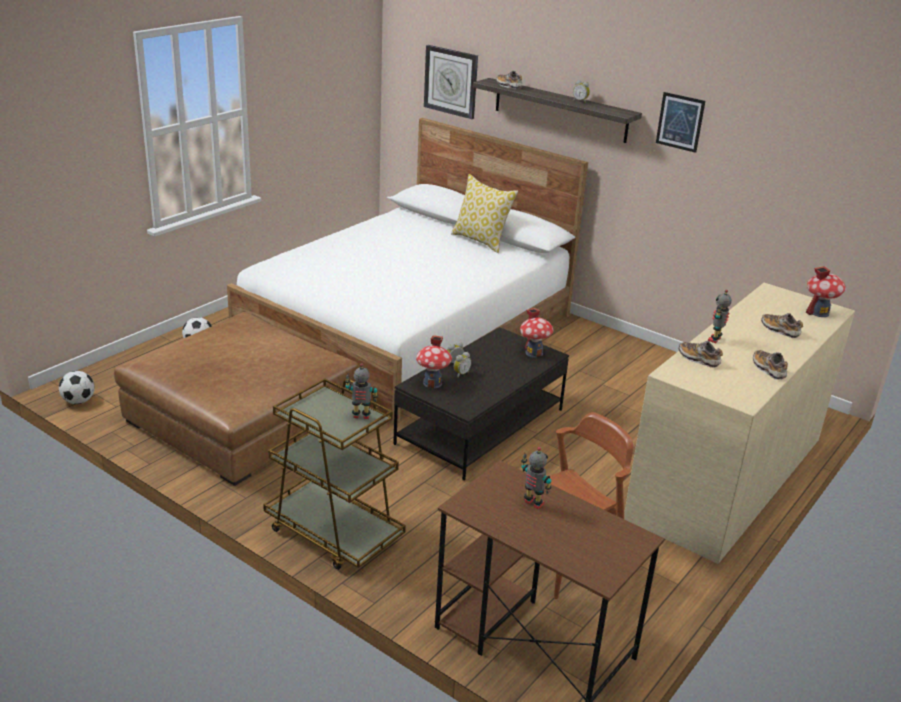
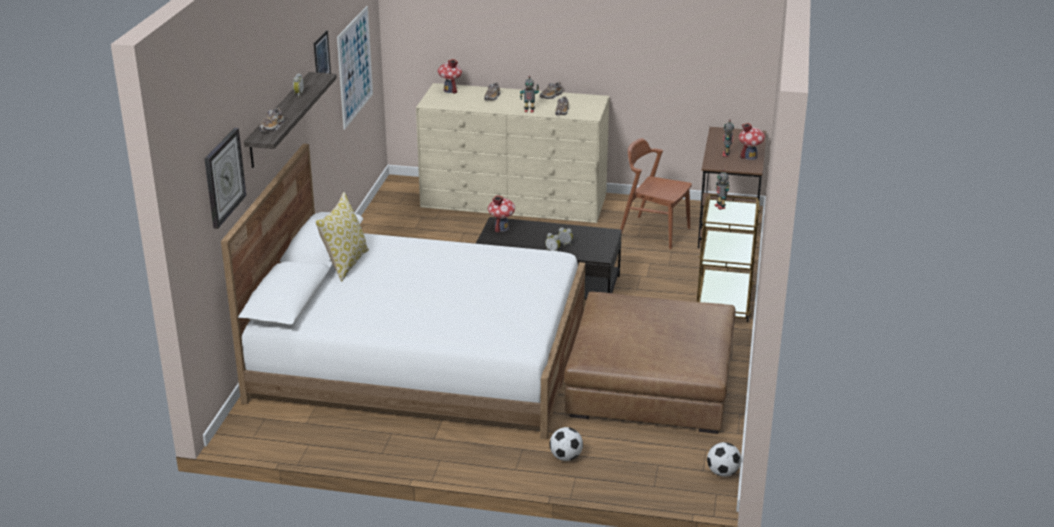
camera: 115 degrees left, 0 degrees up
(432, 383) = (590, 251): toy house -> toy house (750, 156)
(778, 199) = (355, 66): none -> picture

